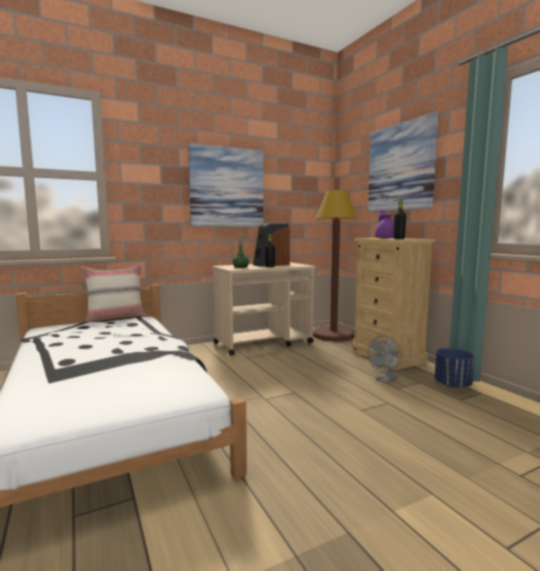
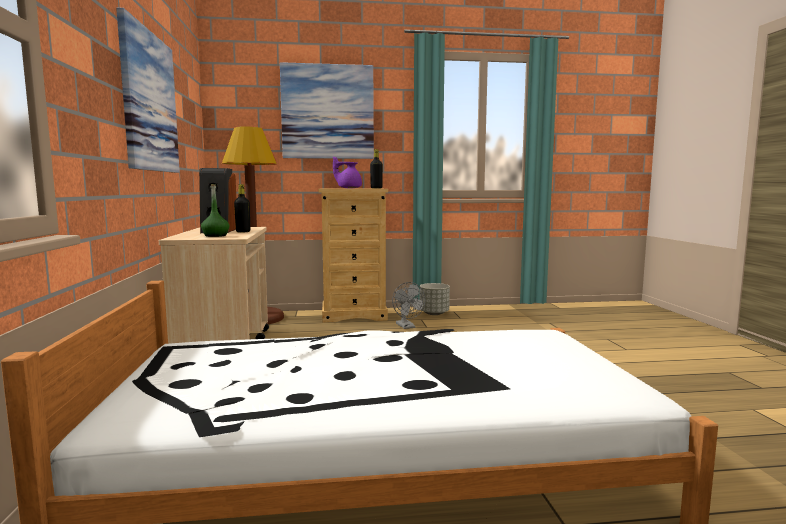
camera: 70 degrees left, 0 degrees up
(116, 317) = (139, 361): beige pillow -> none
(453, 385) = (434, 313): blue planter -> grey planter

